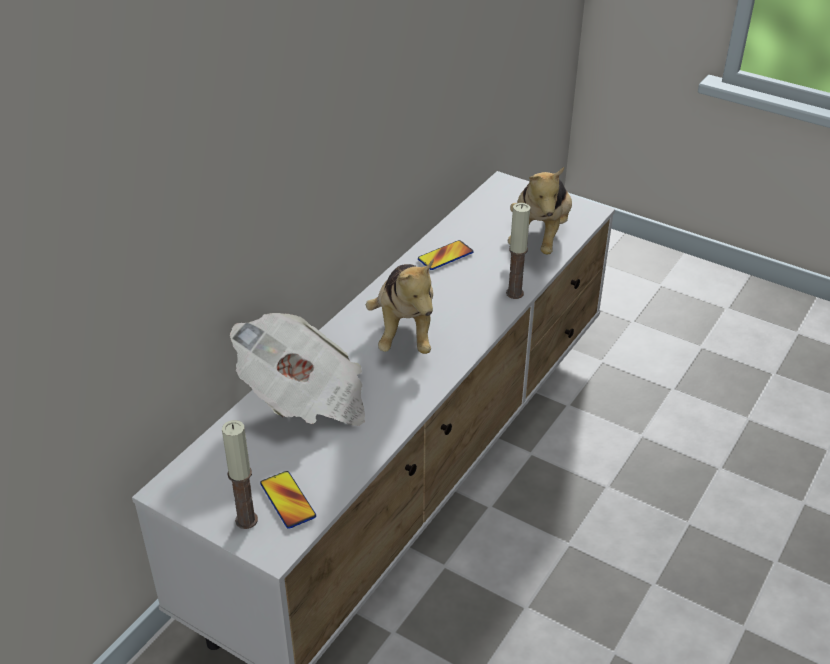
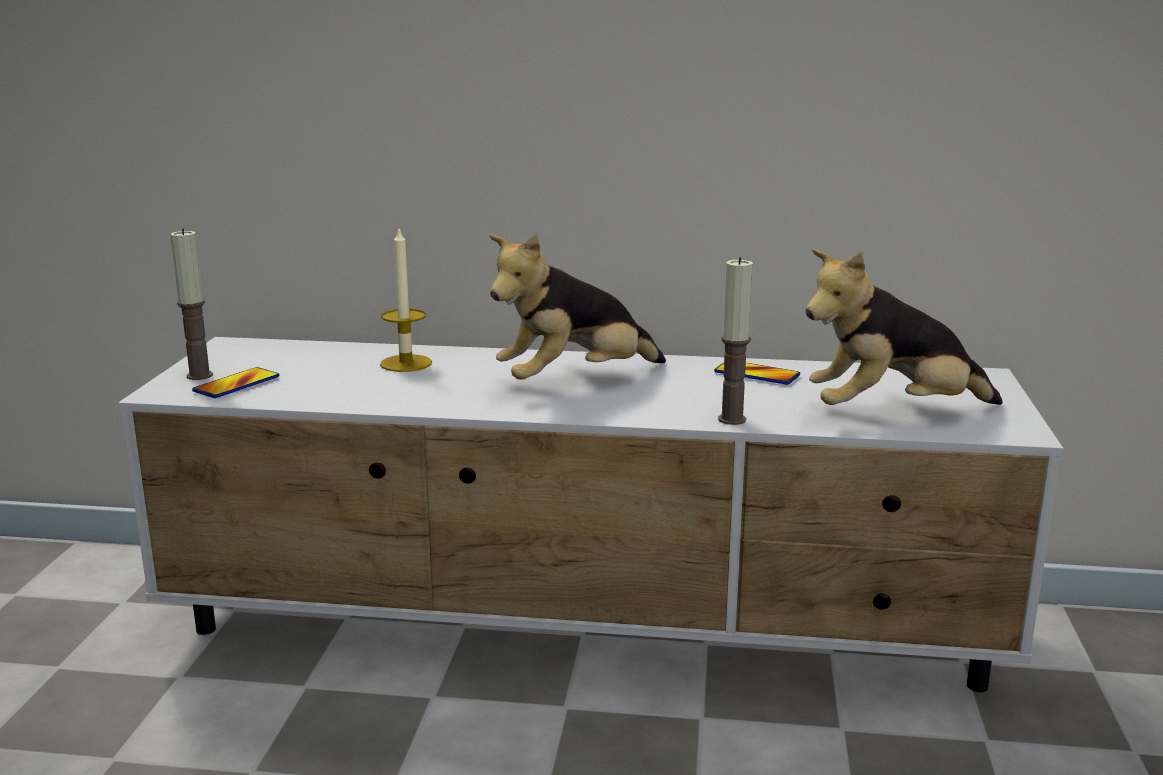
camera: 65 degrees right, 20 degrees down
(305, 398) = (406, 363): newspaper -> candle

